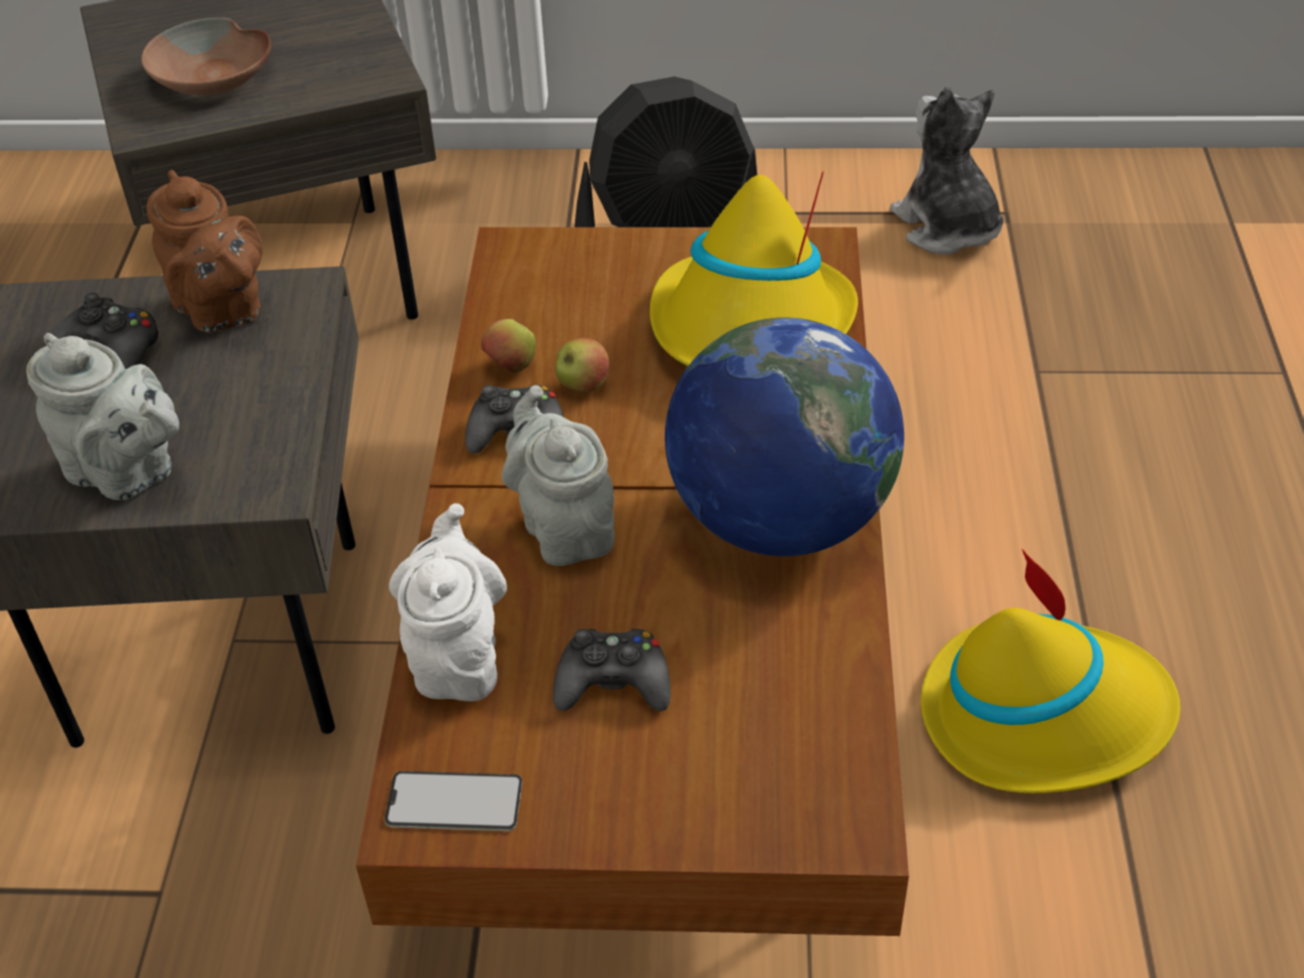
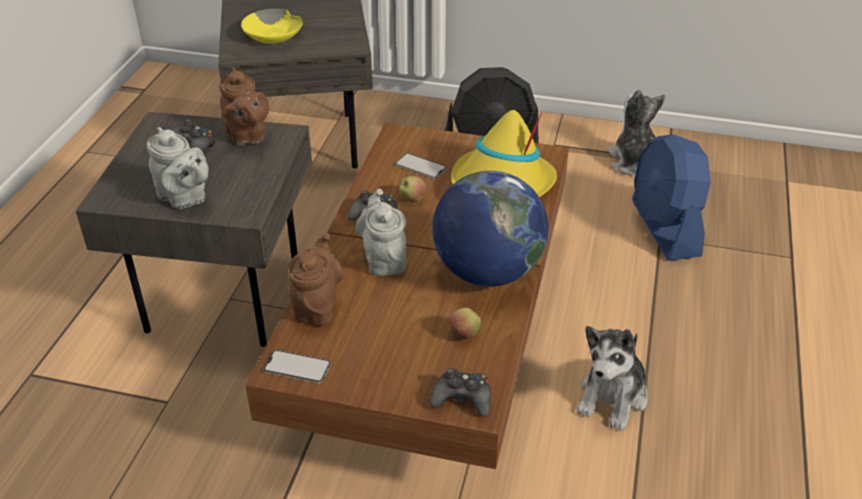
camera: 10 degrees right, 5 degrees down
(213, 77) = (273, 36): brown bowl -> yellow bowl
(457, 657) = (317, 306): white teapot -> brown teapot
(511, 367) = (380, 186): apple -> apple (464, 335)
(579, 311) = (420, 166): none -> phone
(613, 682) = (385, 329): black game controller -> black game controller (462, 398)
(1040, 351) = (665, 228): none -> blue fan
(1043, 715) = (612, 397): yellow hat -> plush toy

